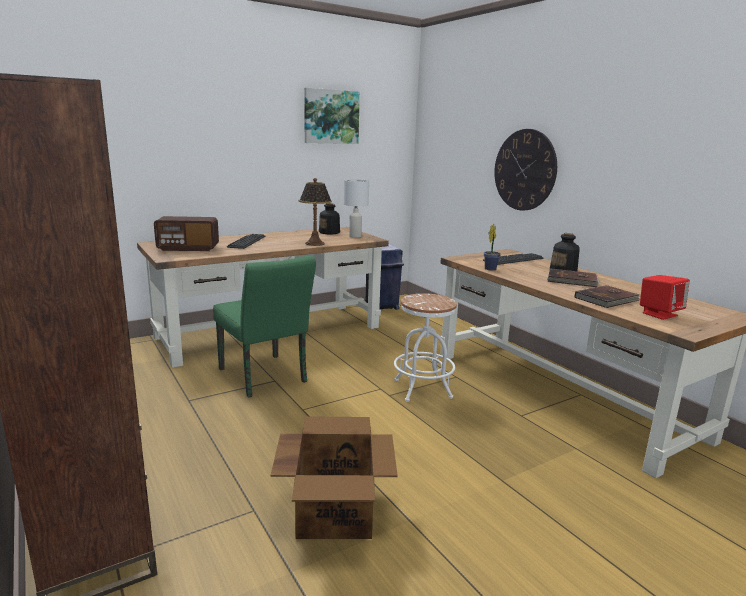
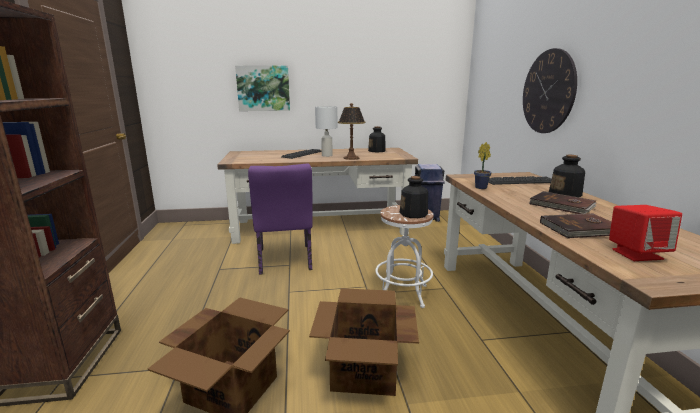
camera: 25 degrees right, 0 degrees up
(188, 248) = (254, 156): radio -> none
(265, 378) = (285, 262): green chair -> purple chair
(331, 117) = (387, 54): picture -> picture (263, 88)
(354, 236) = (393, 154): white table lamp -> white table lamp (326, 155)
(437, 302) = (413, 214): none -> bottle
(445, 465) = (363, 371): none -> cardboard box

